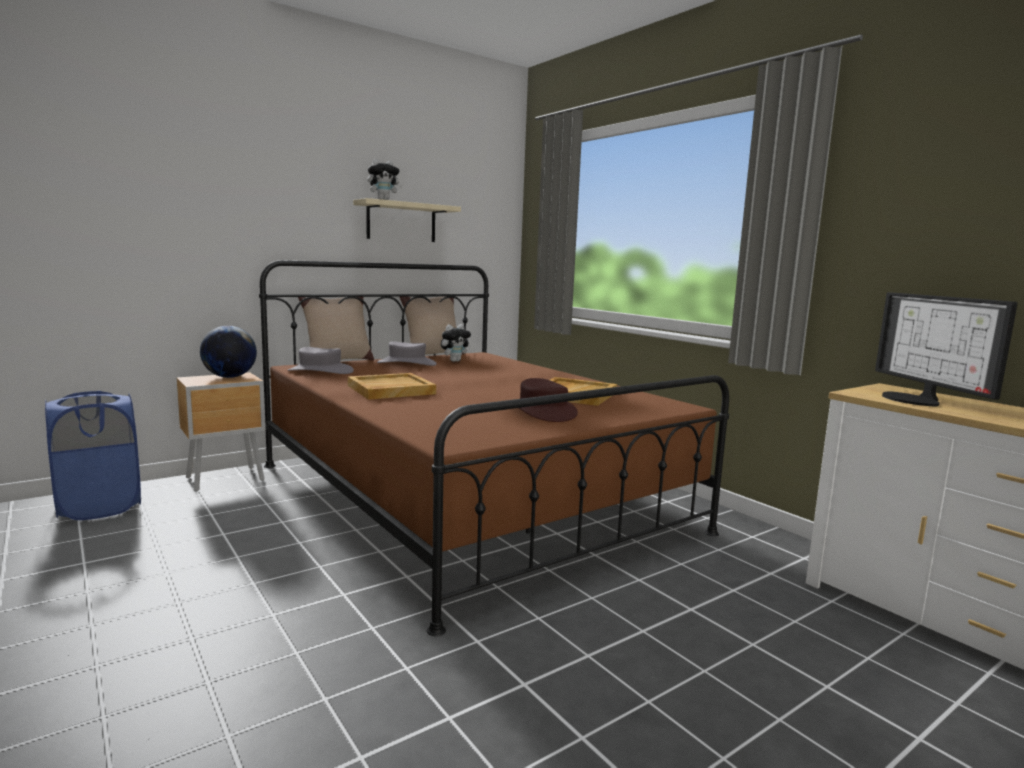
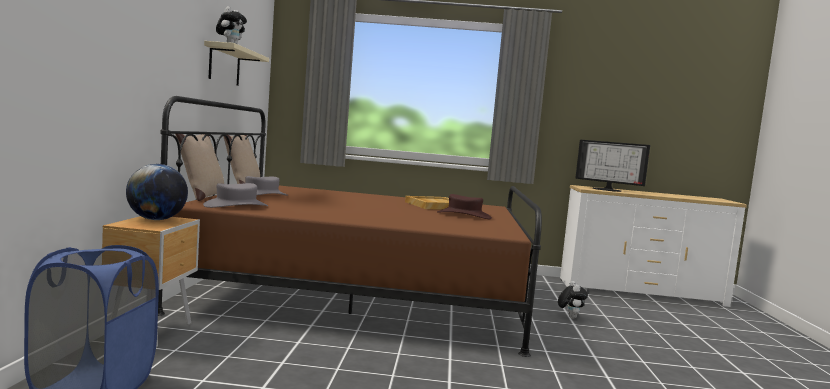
camera: 50 degrees left, 5 degrees down
(390, 390) = (346, 213): beige tray -> none
(455, 361) = (281, 191): plush toy -> plush toy (570, 317)

